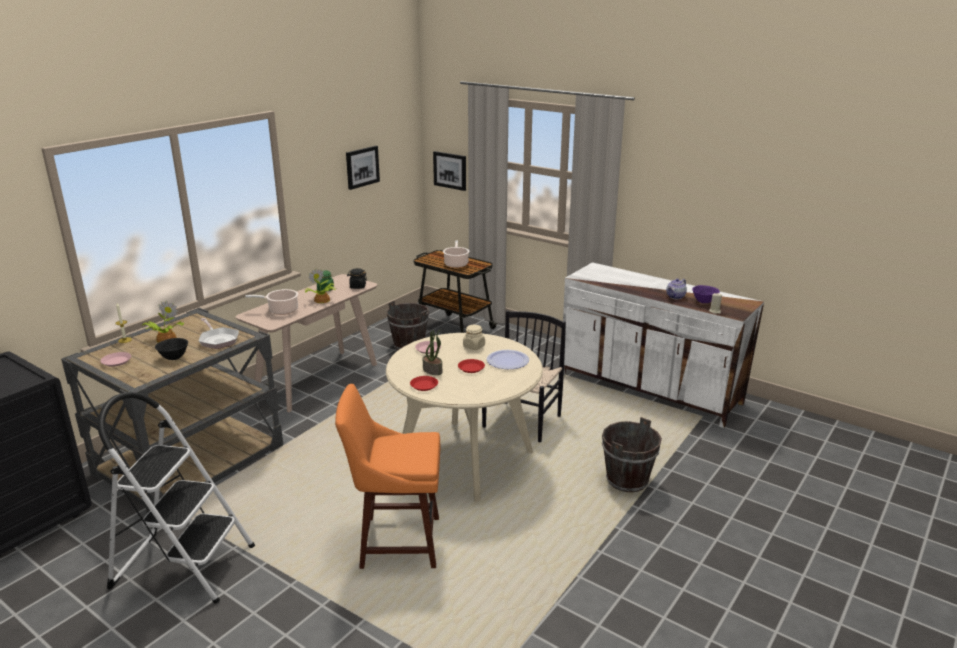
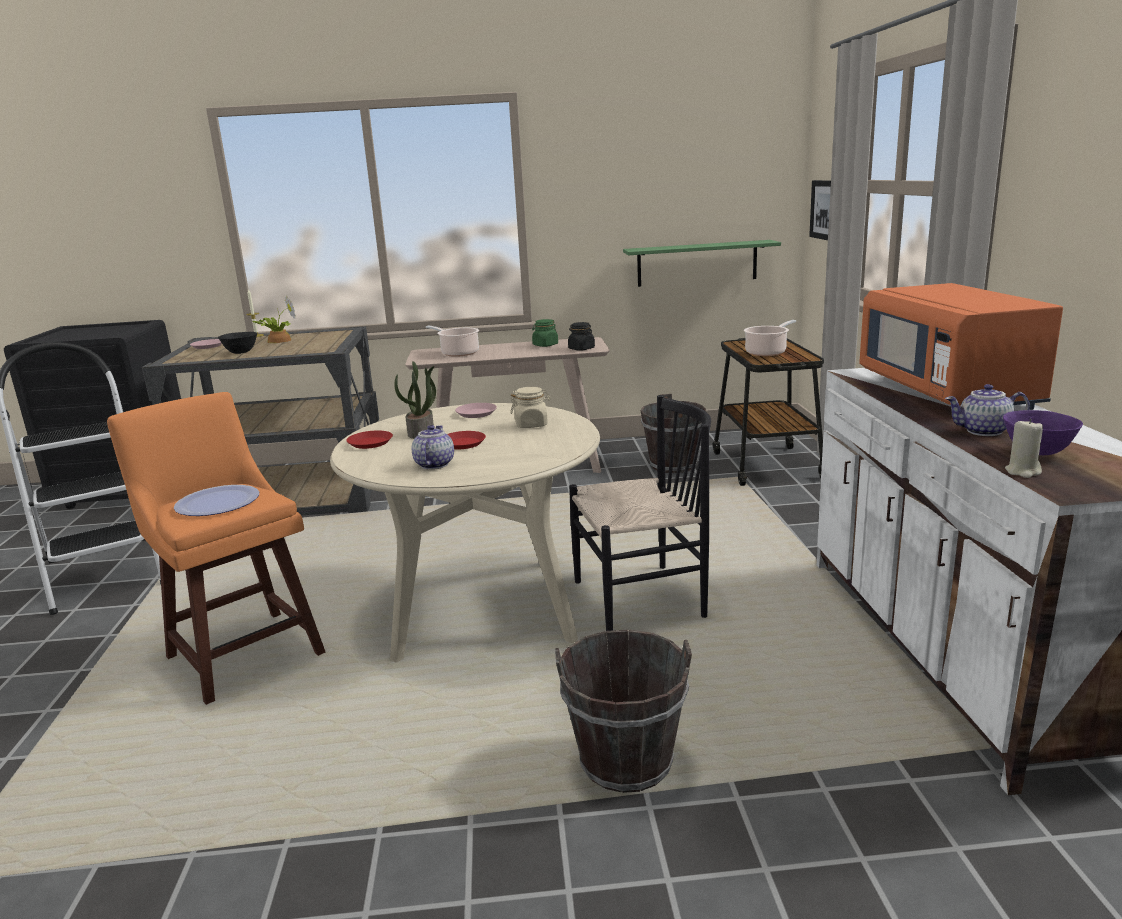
camera: 50 degrees right, 5 degrees down
(218, 340) = (302, 348): frying pan -> none
(321, 300) = (514, 353): potted plant -> none
(362, 167) = (674, 192): picture -> none
(375, 210) = (697, 263): none -> green shelf
(489, 383) = (433, 464): none -> teapot
(507, 360) = (524, 450): plate -> plate (218, 503)
(630, 280) = (947, 393): none -> orange microwave

